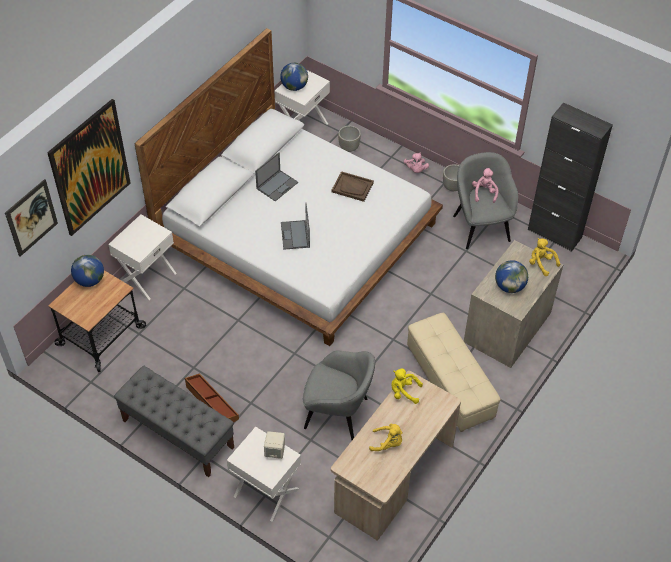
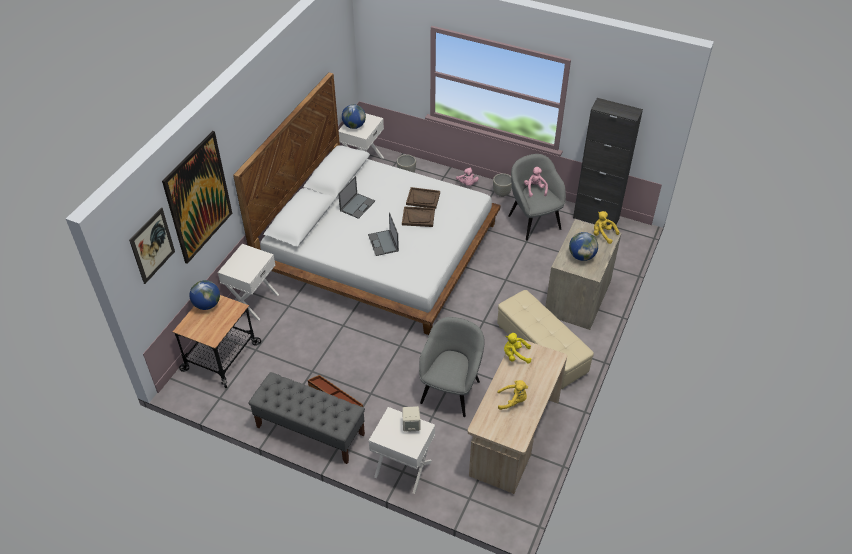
camera: 10 degrees left, 5 degrees down
(338, 413) = (450, 390): grey armchair -> grey armchair turned 75 degrees counterclockwise
(341, 209) = (418, 217): none -> brown tray

